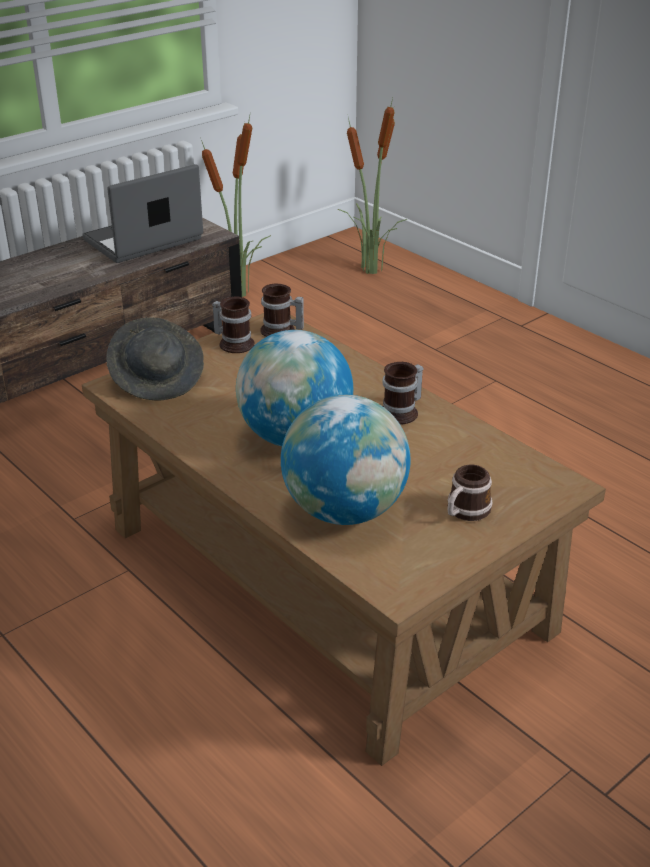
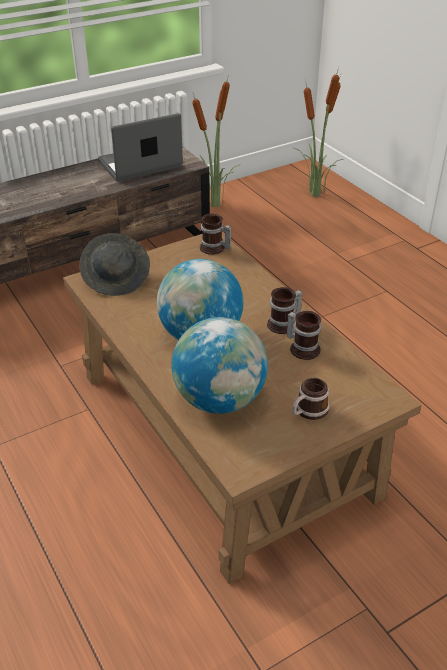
camera: 10 degrees right, 5 degrees up
(235, 343) = (179, 255): mug -> mug (303, 347)

